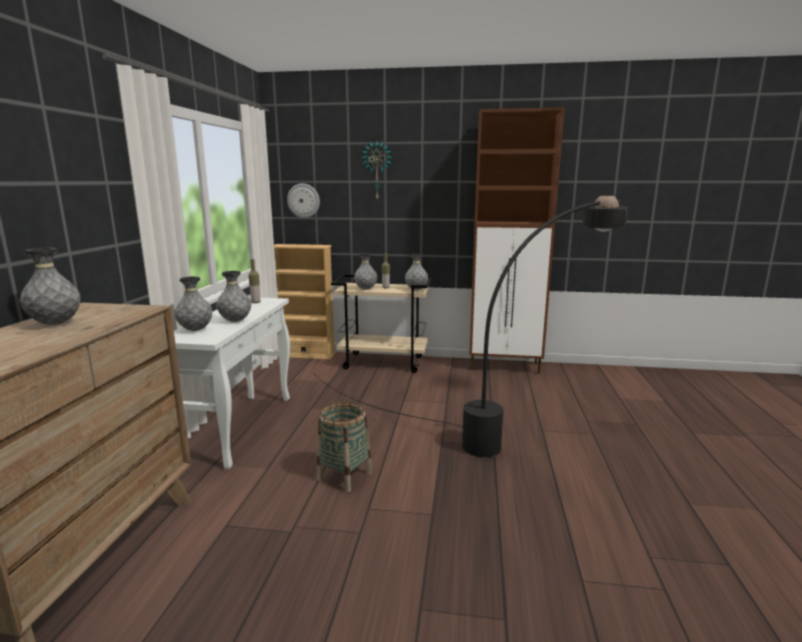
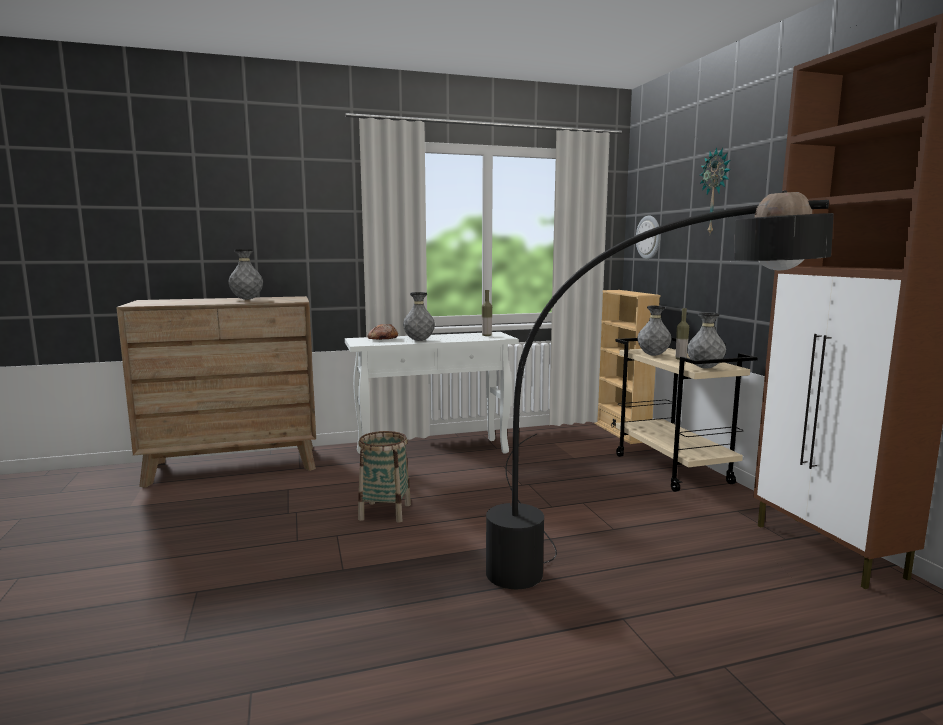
camera: 65 degrees right, 5 degrees down
(195, 330) = (382, 339): grey vase -> bread

